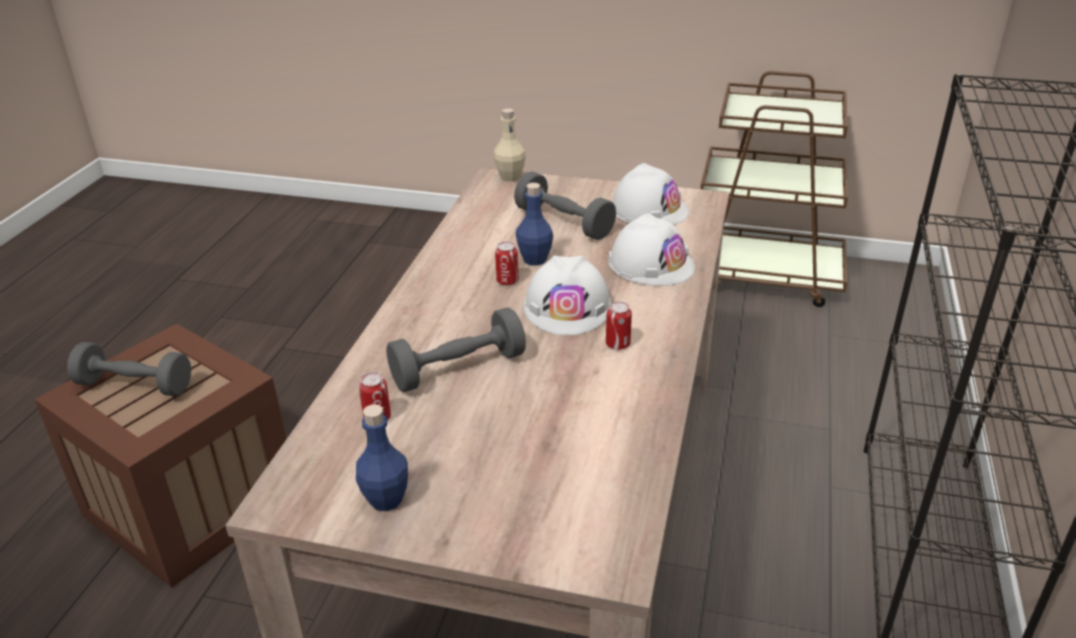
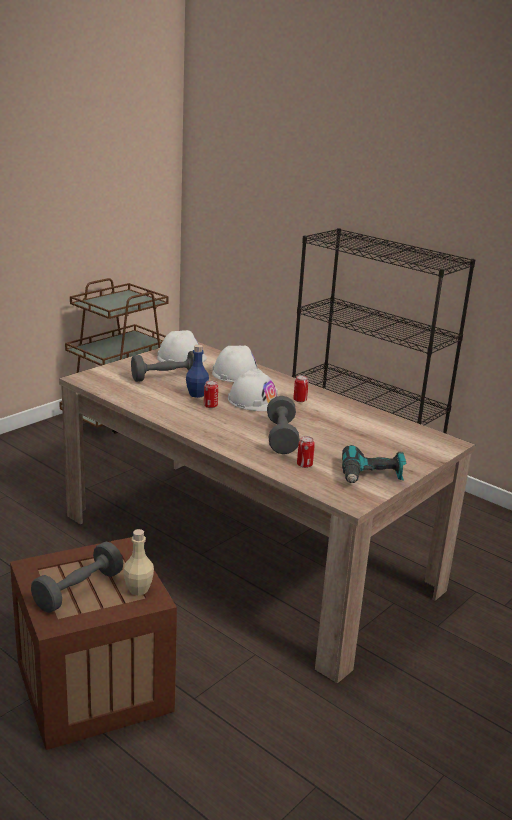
camera: 65 degrees left, 10 degrees down
(386, 499) = (371, 476): blue bottle -> power drill
(510, 177) = (88, 374): beige bottle -> beige bottle (138, 589)

